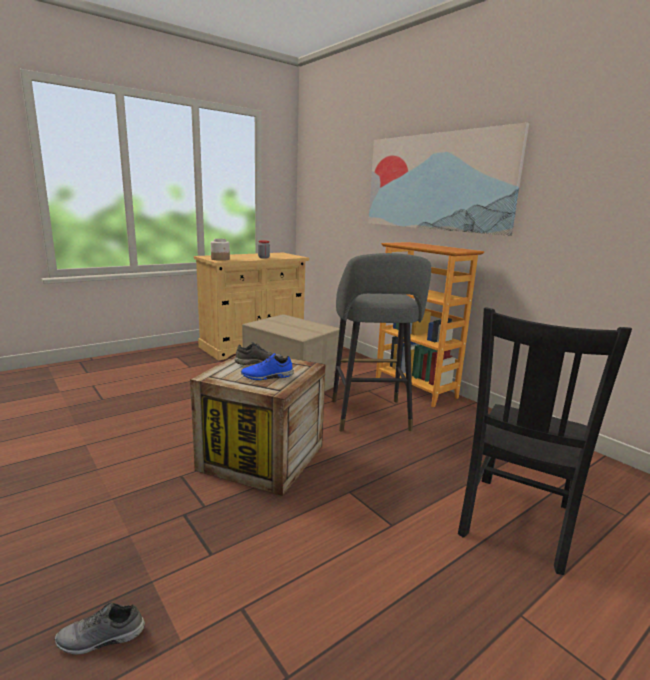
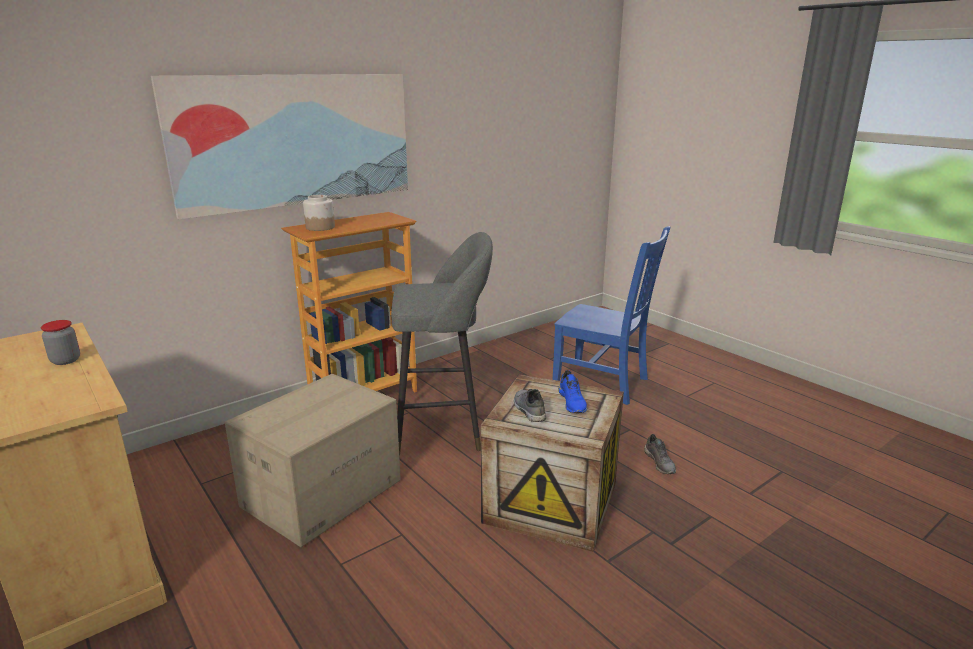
camera: 90 degrees left, 5 degrees up
(100, 639) = (821, 556): grey shoe -> grey shoe (660, 462)
(220, 259) = (70, 404): jar -> jar (320, 227)
(516, 523) = (603, 383): black chair -> blue chair

